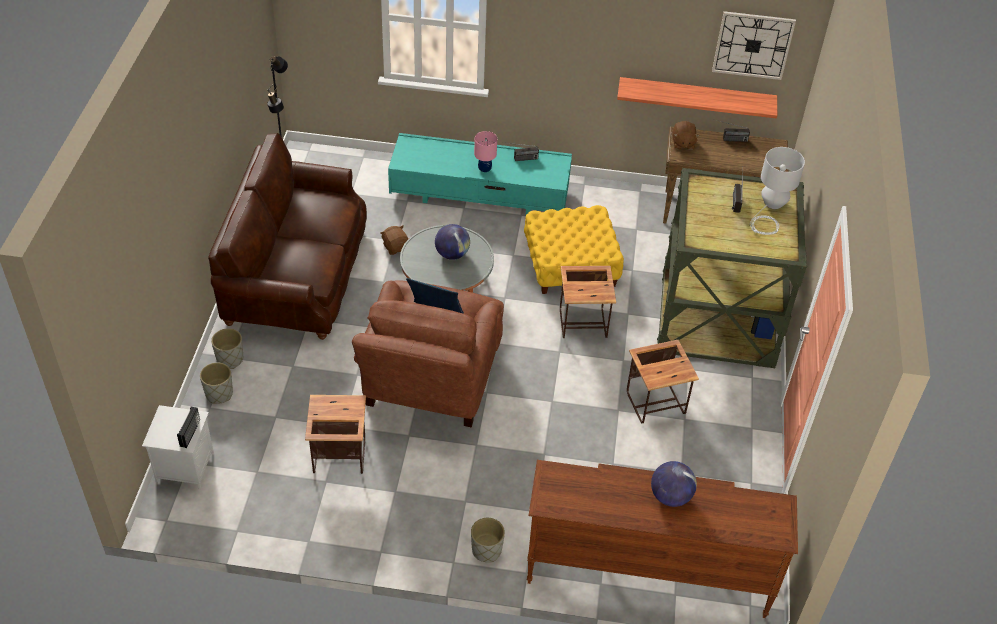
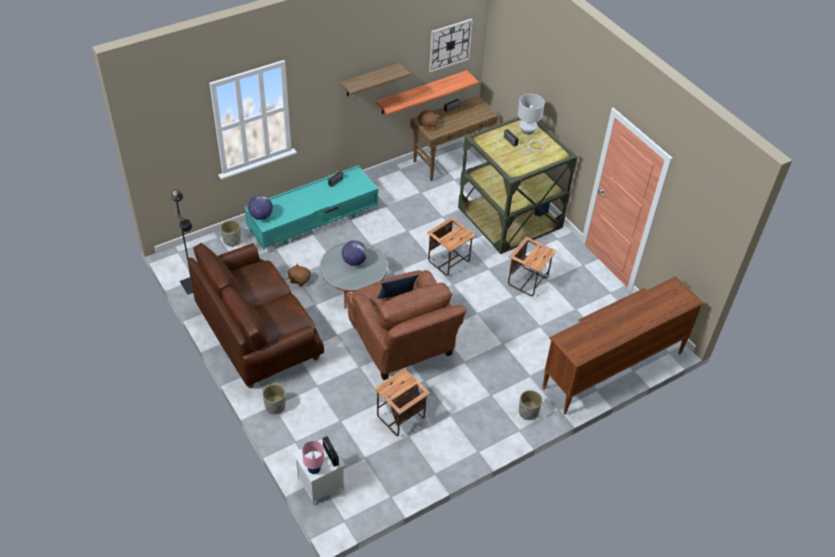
camera: 40 degrees left, 0 degrees up
(219, 393) = (291, 430): grey planter -> grey planter (232, 241)
(485, 169) = (320, 201): pink table lamp -> pink table lamp (314, 470)
(571, 264) = (407, 232): yellow ottoman -> none
(614, 43) = (370, 80): none -> shelf
(670, 496) = (626, 313): globe -> globe (261, 216)

